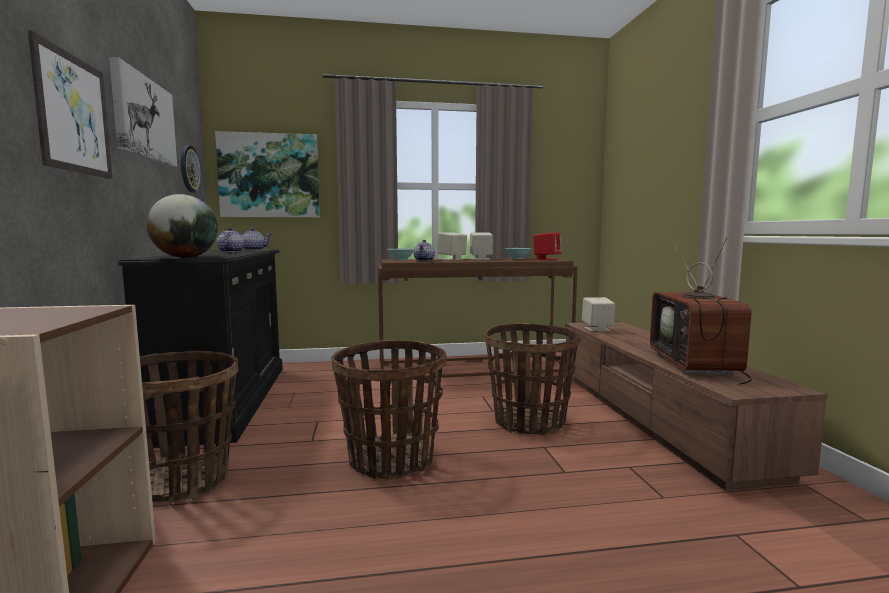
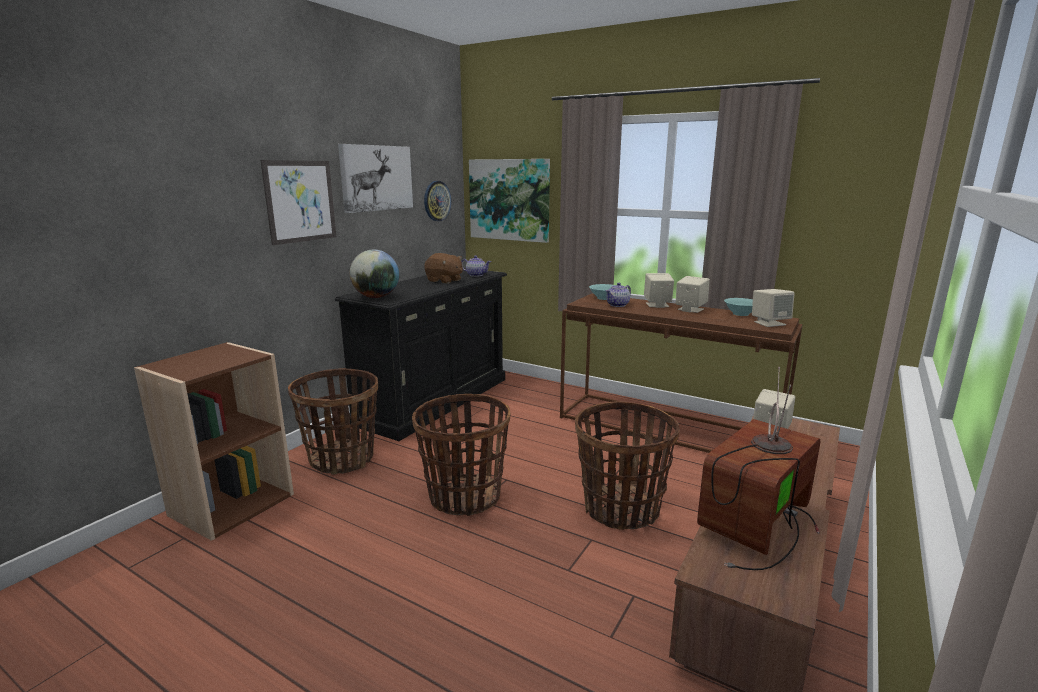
camera: 40 degrees right, 10 degrees up
(230, 252) = (444, 281): teapot -> brown plush toy
(547, 259) = (769, 323): red speaker -> beige speaker

